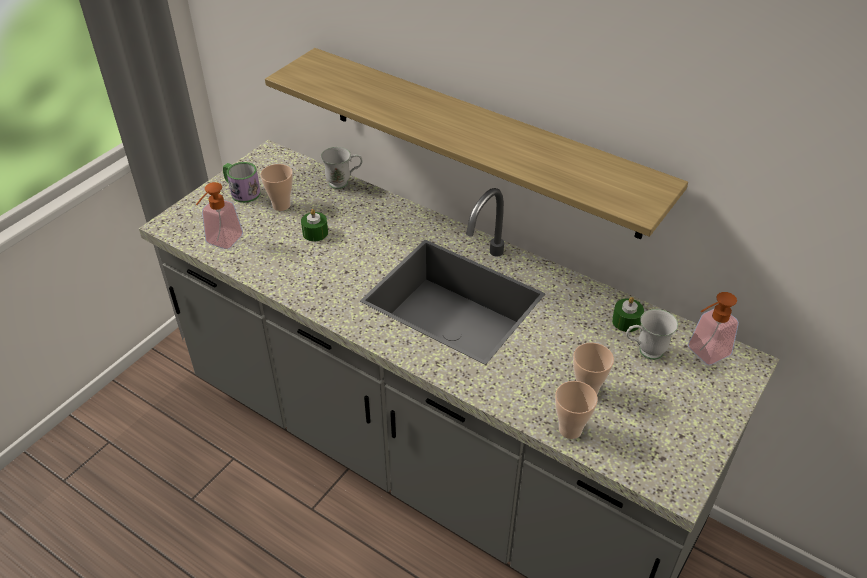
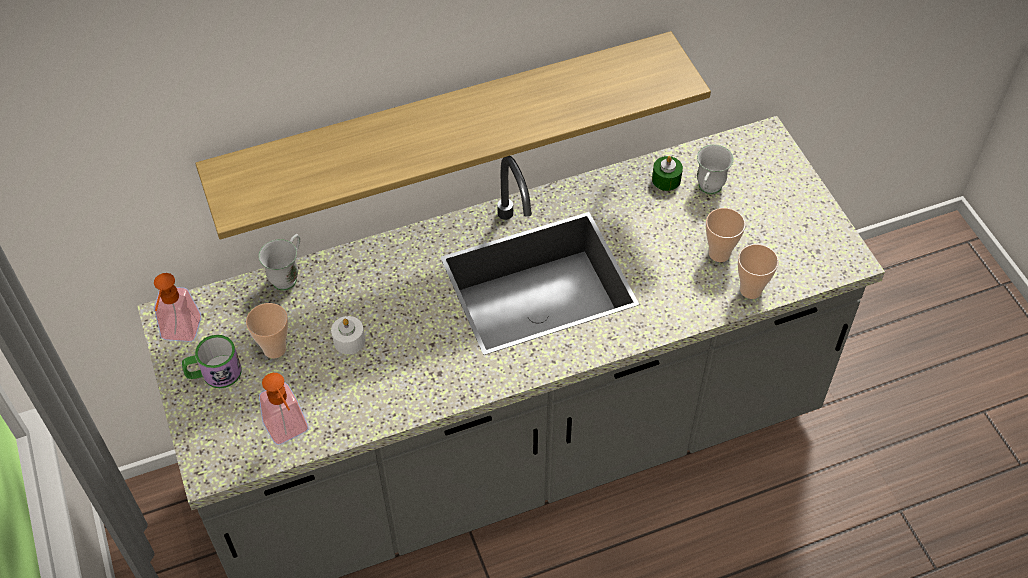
camera: 55 degrees left, 10 degrees up
(315, 233) = (349, 341): green candle -> white candle
(703, 354) = (738, 156): soap dispenser -> soap dispenser (180, 334)

